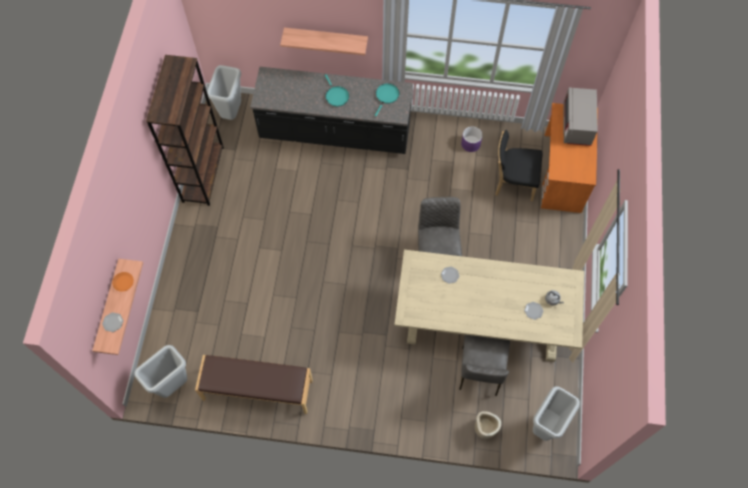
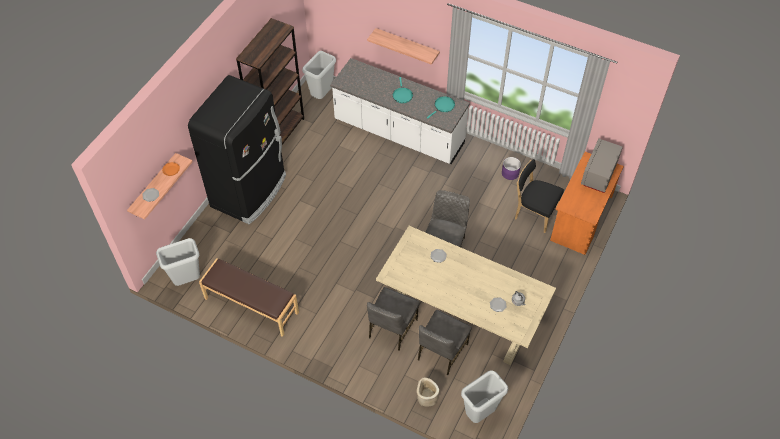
camera: 20 degrees right, 10 degrees down
(199, 254) = (250, 191): none -> black fridge
(335, 133) = (398, 133): black counter -> white counter
(418, 364) = (391, 329): none -> grey chair

